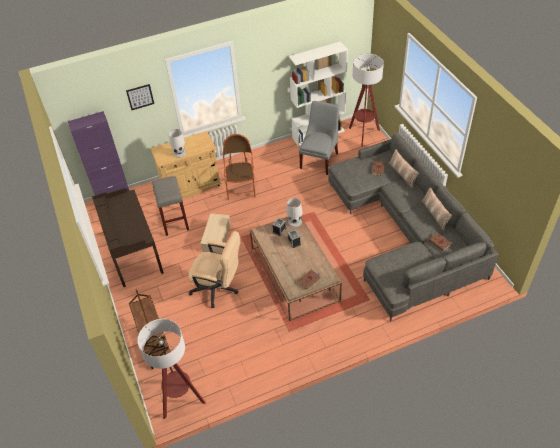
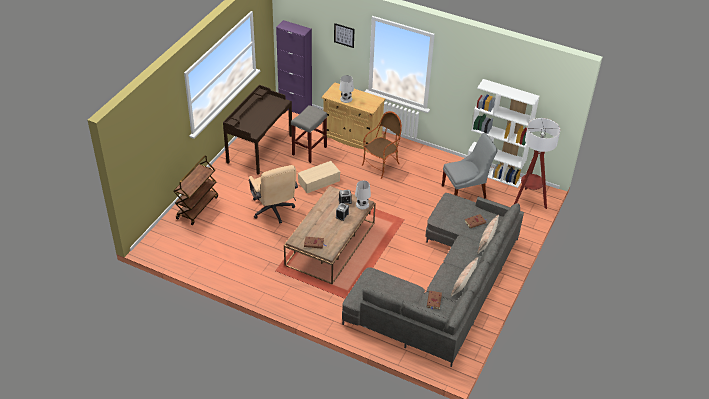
camera: 45 degrees right, 5 degrees down
(181, 400) = (167, 248): floor lamp -> none

